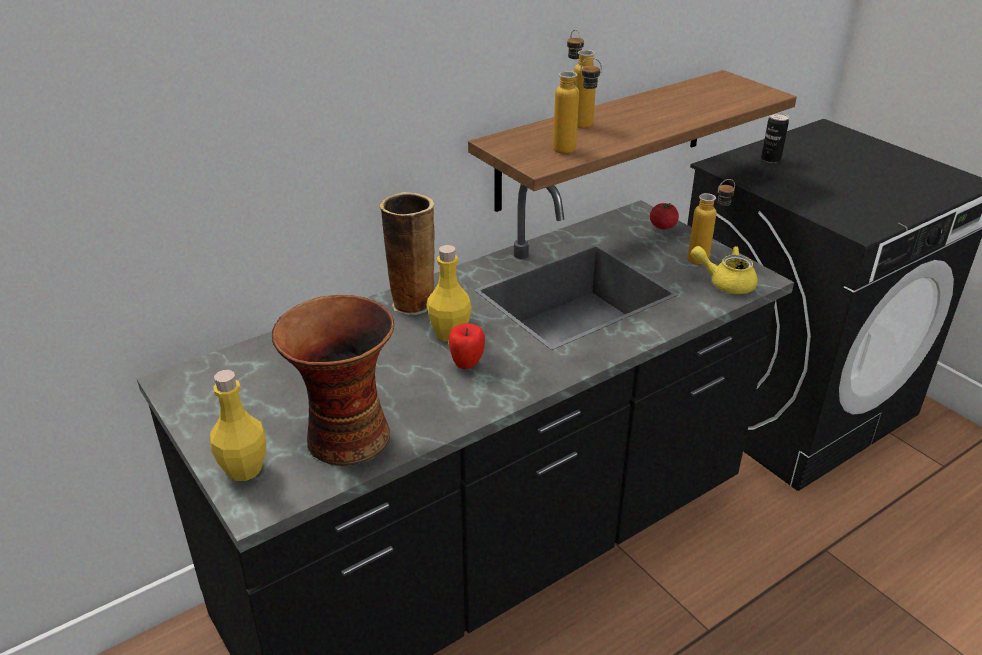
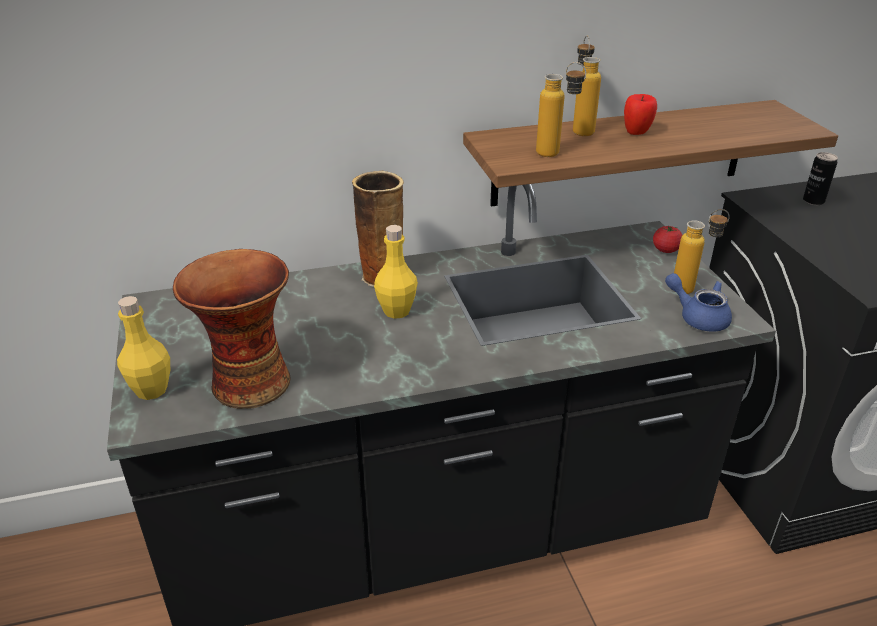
camera: 20 degrees right, 0 degrees up
(467, 365) = (394, 342): apple -> apple (636, 133)
(725, 283) = (698, 317): yellow teapot -> blue teapot

